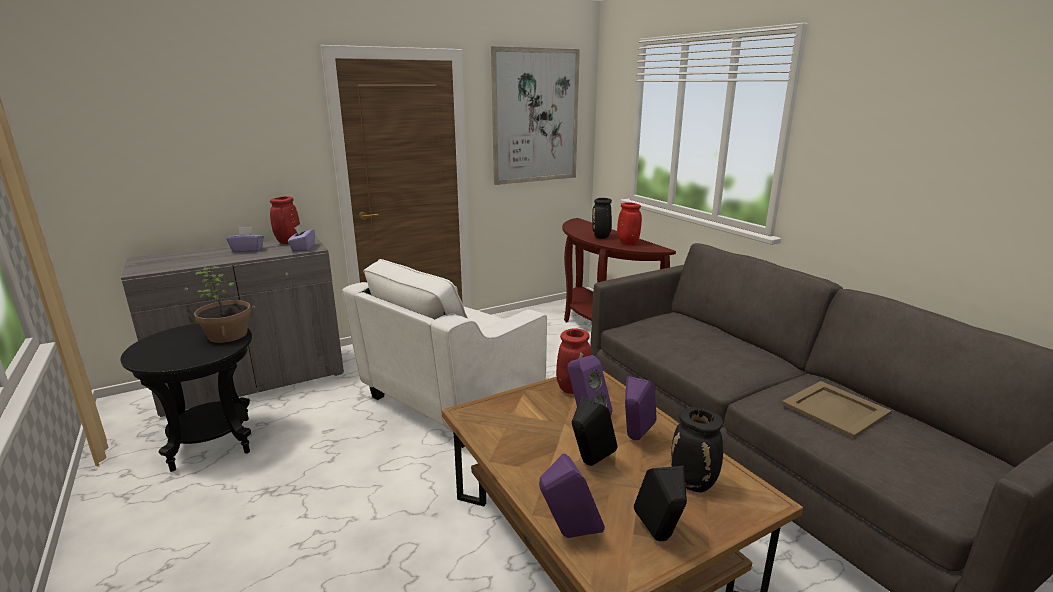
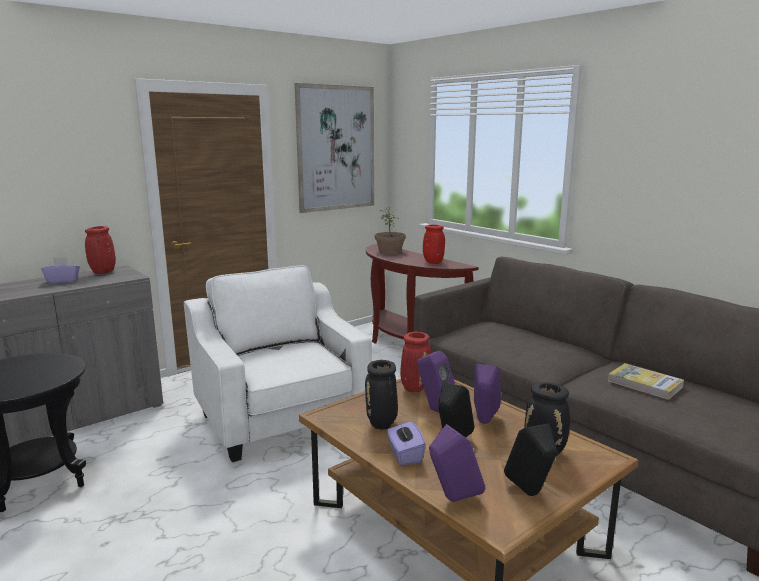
camera: 10 degrees left, 5 degrees down
(228, 335) = (59, 364): potted plant -> potted plant (390, 252)
(303, 248) = (122, 277): purple tissue box -> purple tissue box (405, 455)
(451, 399) = (282, 419): white armchair -> white armchair turned 120 degrees clockwise
(601, 237) = (407, 259): black vase -> black vase (382, 424)
(835, 409) = (644, 384): beige tray -> book

